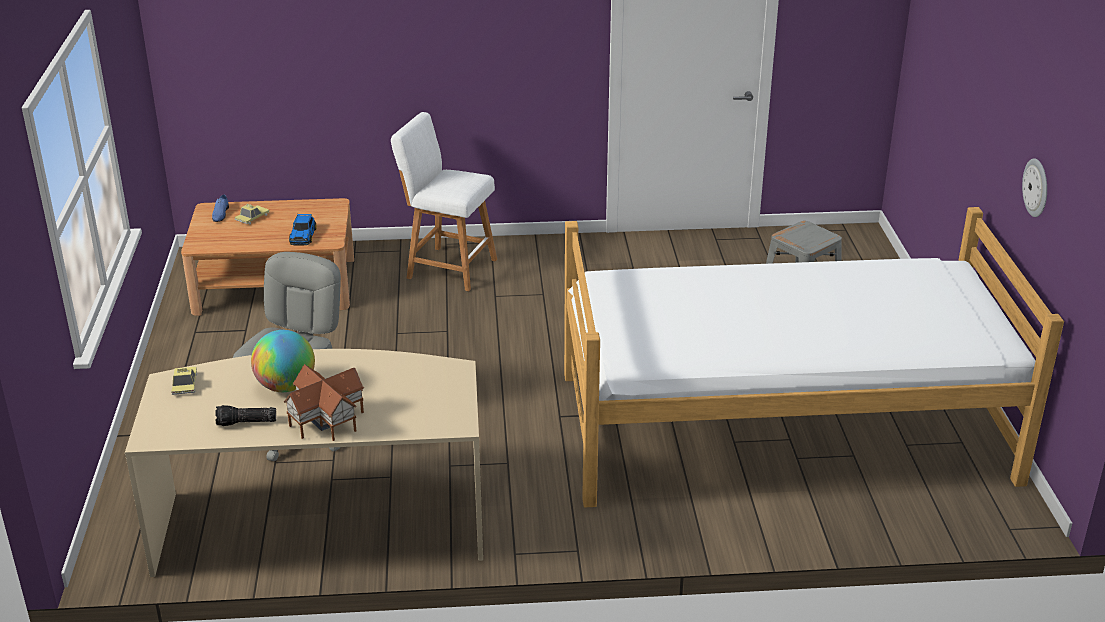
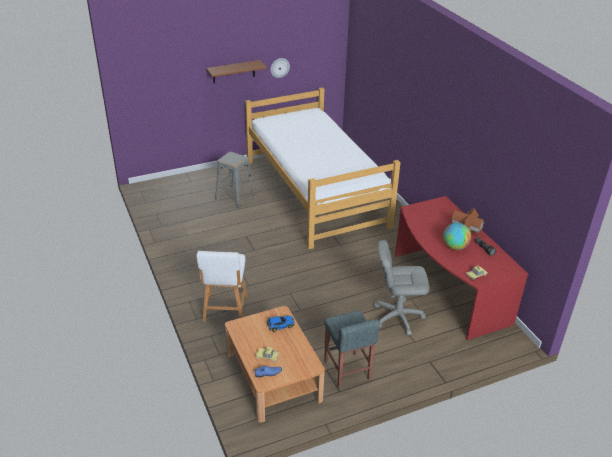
camera: 110 degrees left, 5 degrees up
(226, 347) = (347, 371): none -> grey stool
(323, 519) = (447, 289): beige desk -> red desk
(991, 125) = (233, 71): none -> brown shelf

